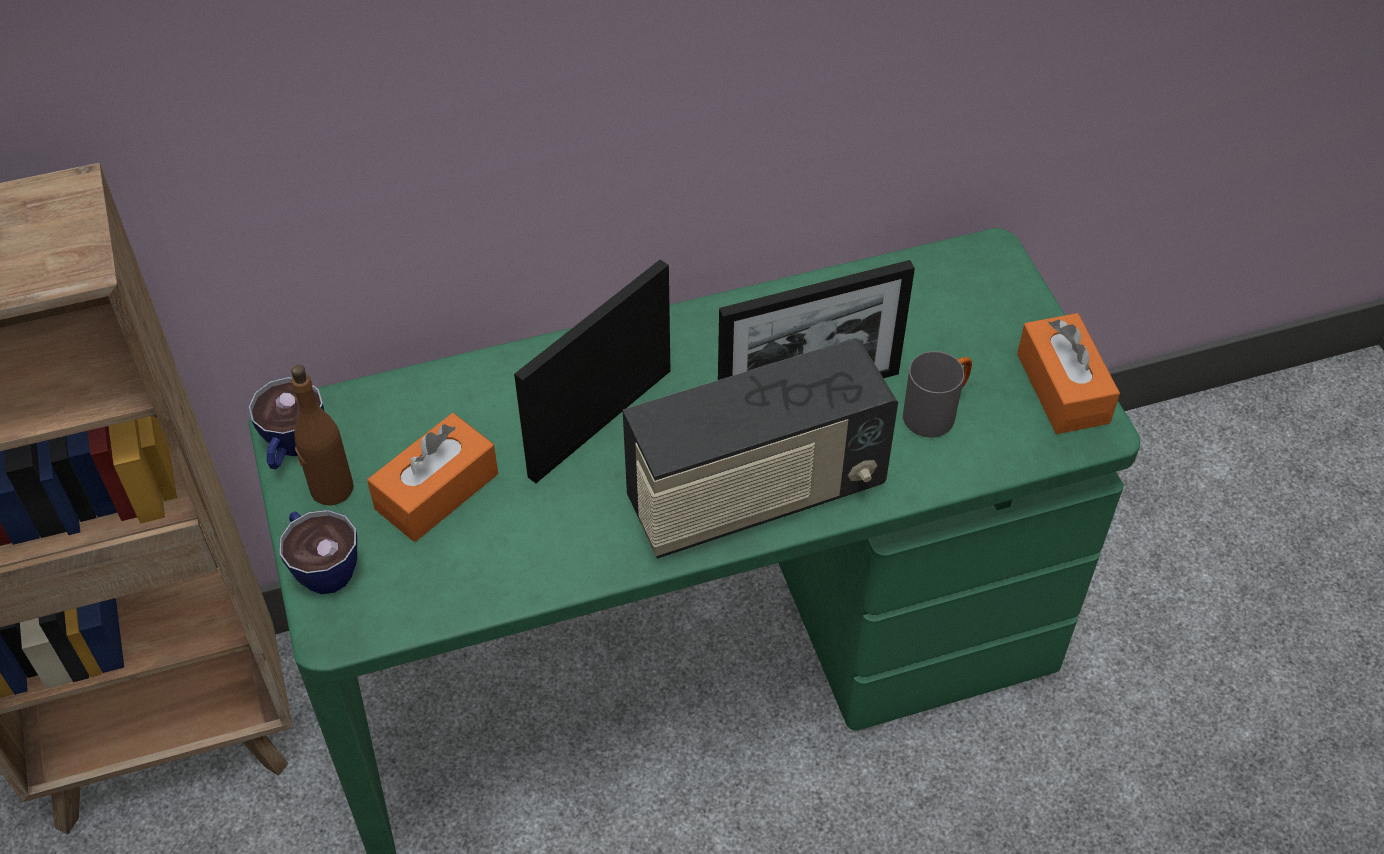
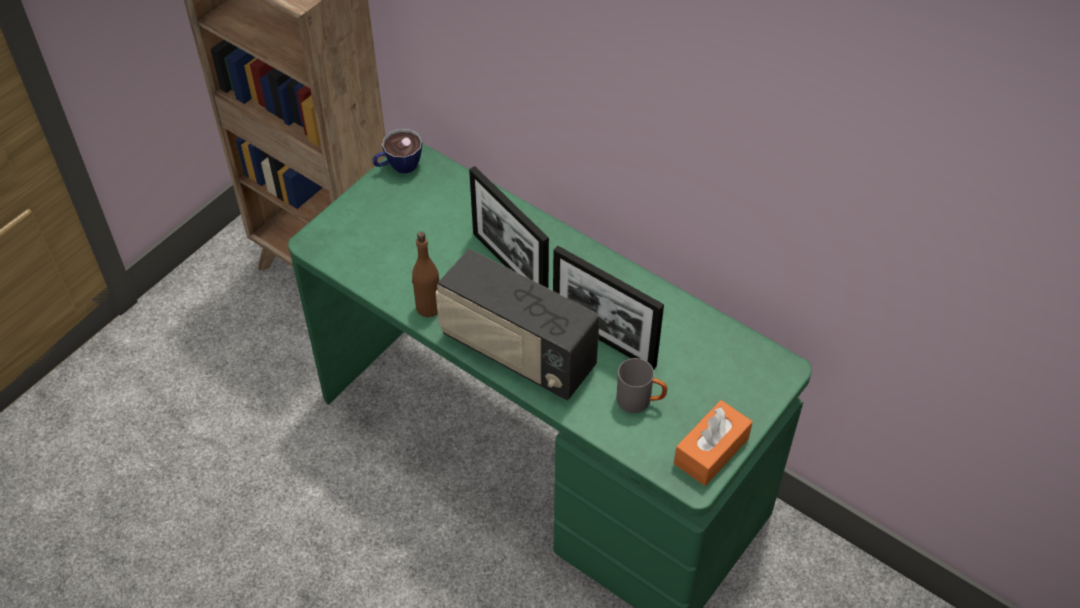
camera: 55 degrees right, 0 degrees up
(321, 565) = (343, 216): cup -> none
(331, 489) = (387, 193): brown bottle -> brown bottle (428, 307)
(437, 491) = (417, 231): orange tissue box -> none
(600, 423) = (510, 266): picture frame -> picture frame turned 135 degrees counterclockwise

